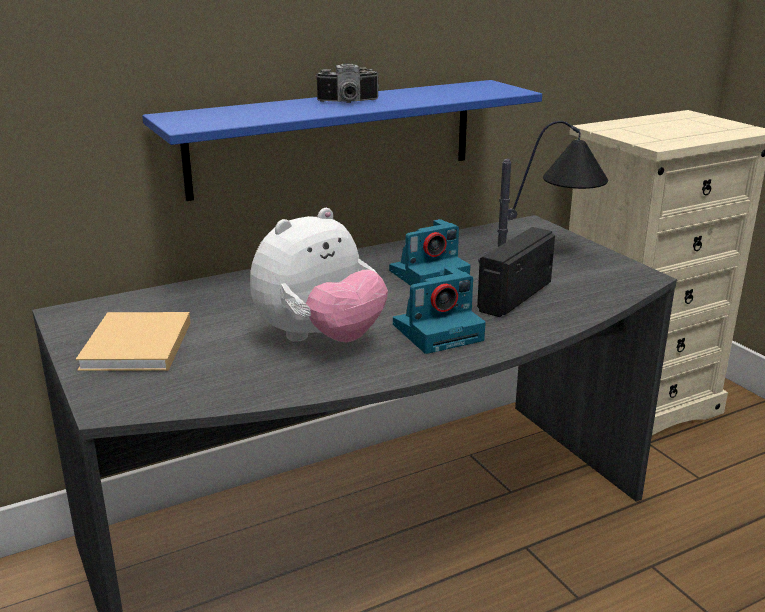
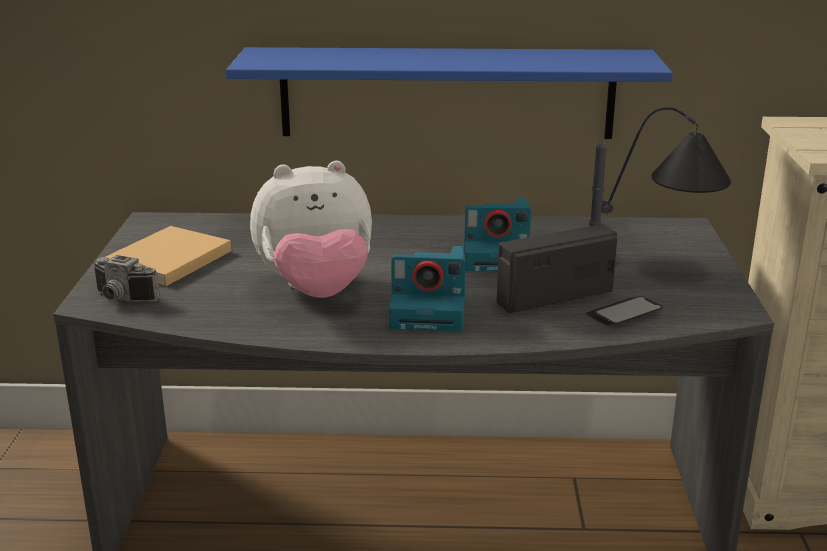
camera: 30 degrees right, 0 degrees up
(348, 102) = (443, 57): camera -> camera (121, 299)
(577, 296) = (624, 313): none -> phone

